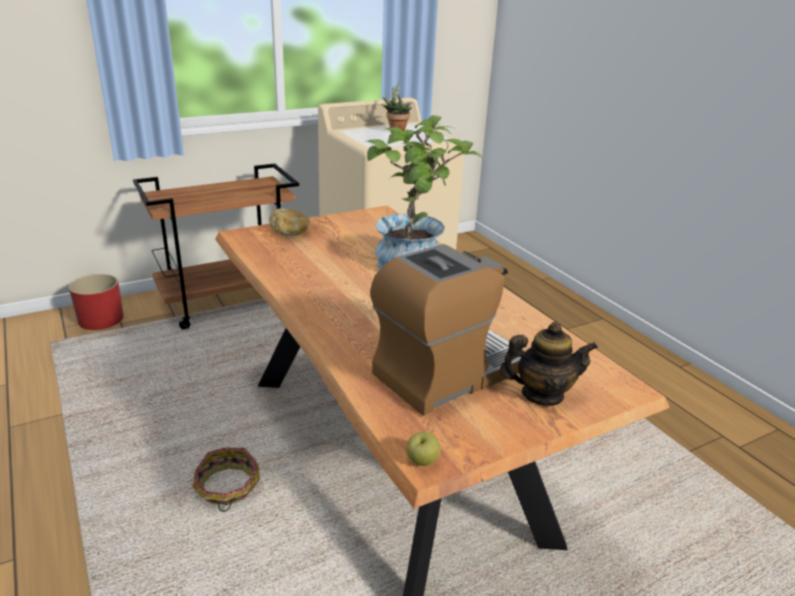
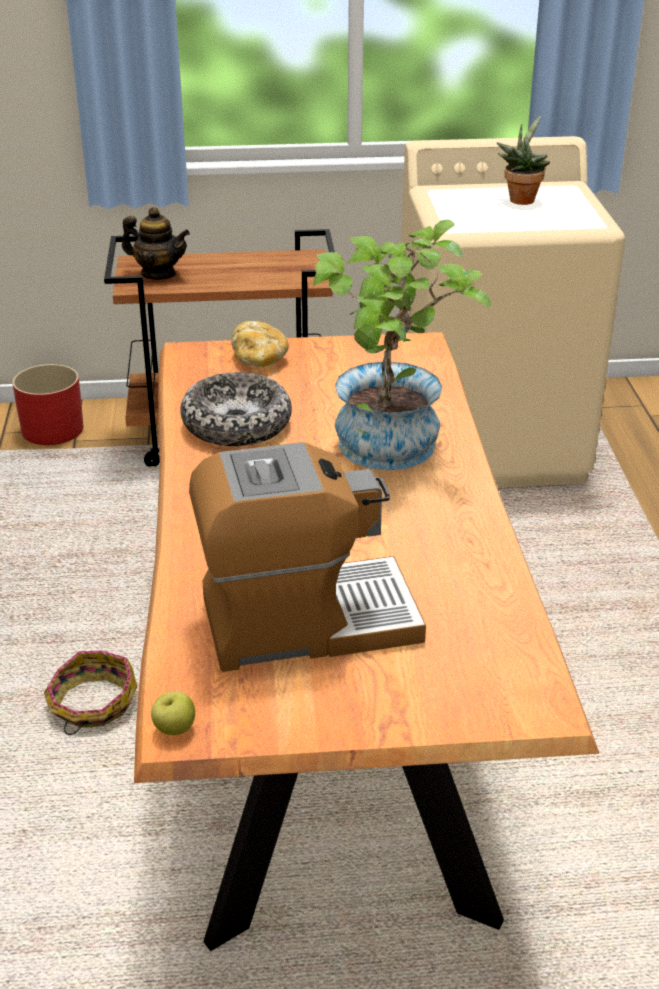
camera: 25 degrees right, 5 degrees up
(306, 269) = (237, 424): none -> bowl
(542, 394) = (407, 684): teapot -> teapot (158, 274)

